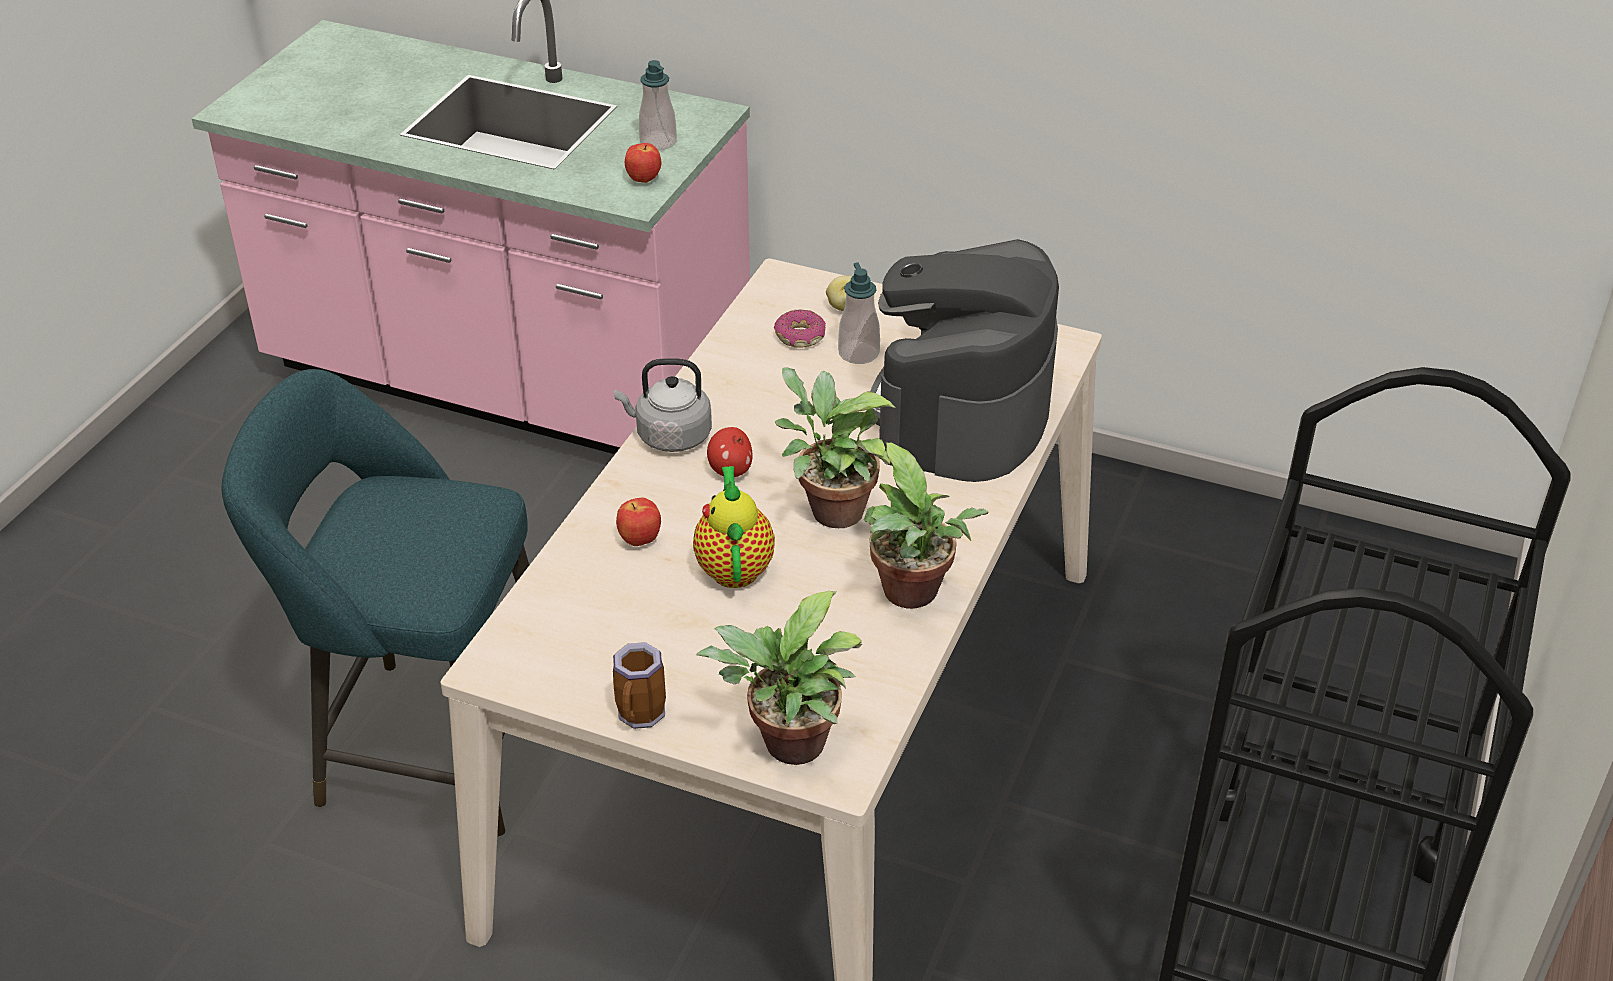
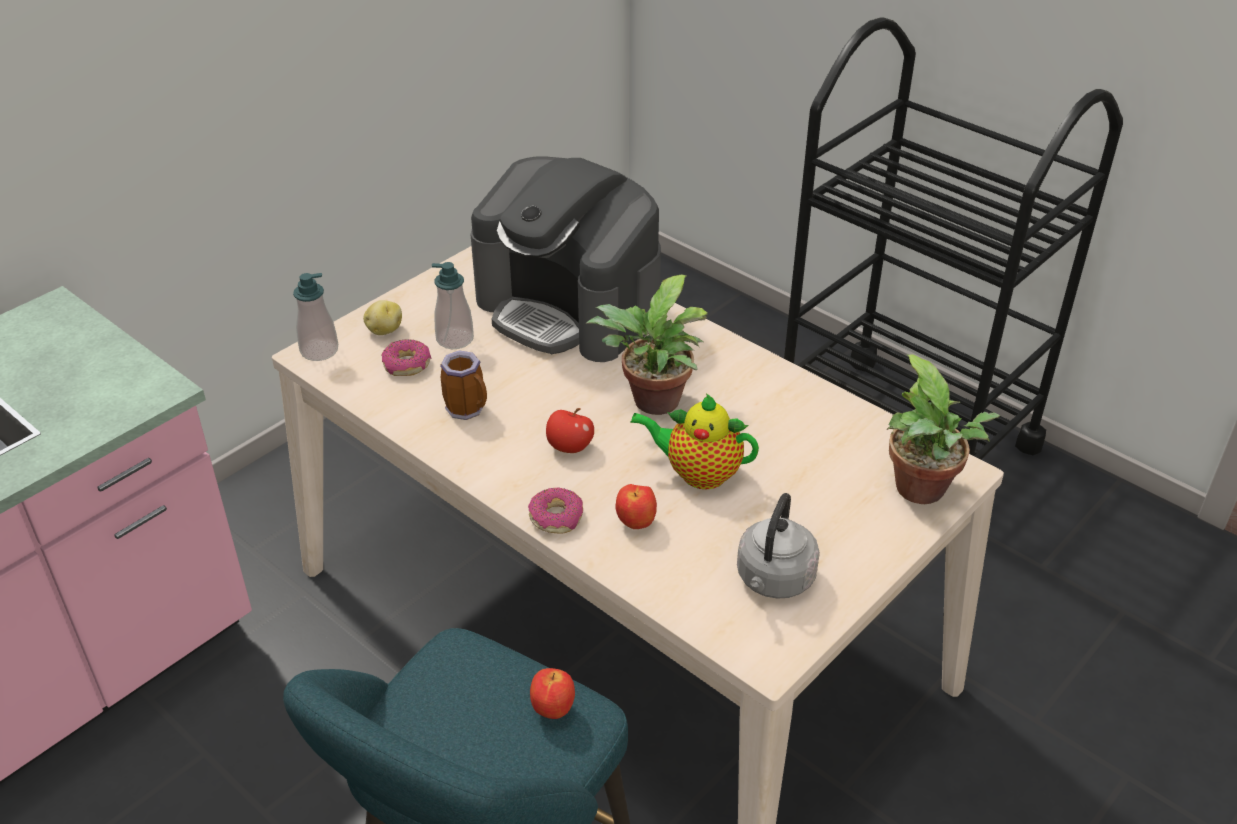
camera: 70 degrees left, 0 degrees up
(625, 488) = (556, 517): none -> donut
(641, 716) = (864, 569): mug -> mug (469, 409)
(644, 180) = (126, 376): apple -> apple (552, 709)
(658, 142) = (66, 353): soap dispenser -> soap dispenser (319, 351)
(669, 436) = (498, 474): grey kettle -> grey kettle (773, 580)
(913, 595) = (775, 387): potted plant -> none

